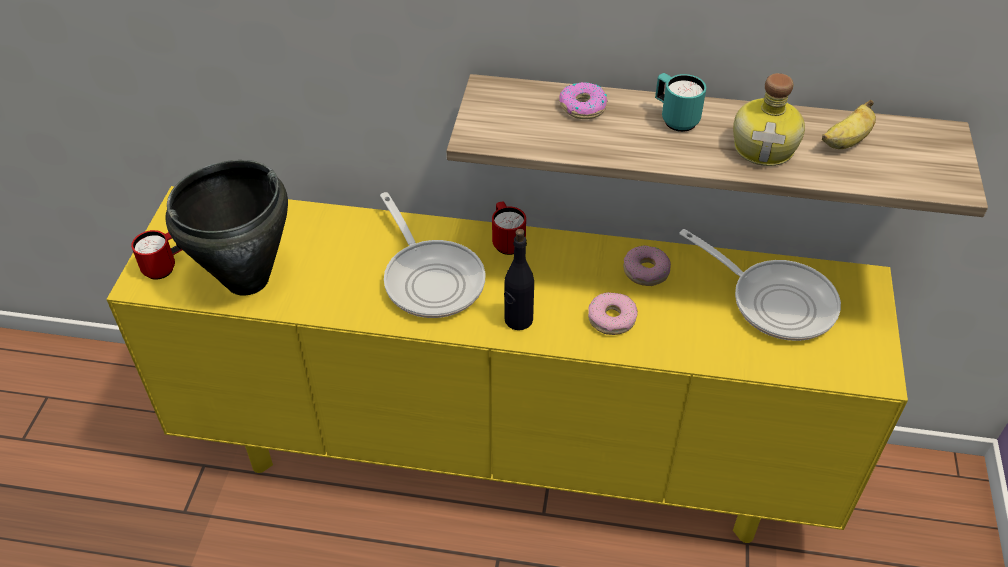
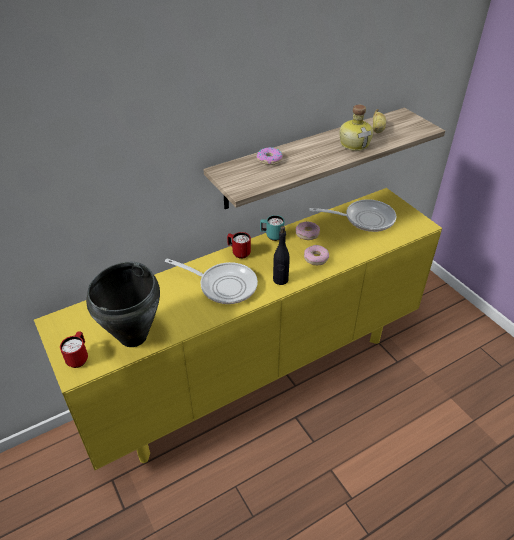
camera: 40 degrees left, 5 degrees down
(675, 119) = (310, 148): turquoise mug -> turquoise mug (271, 236)

